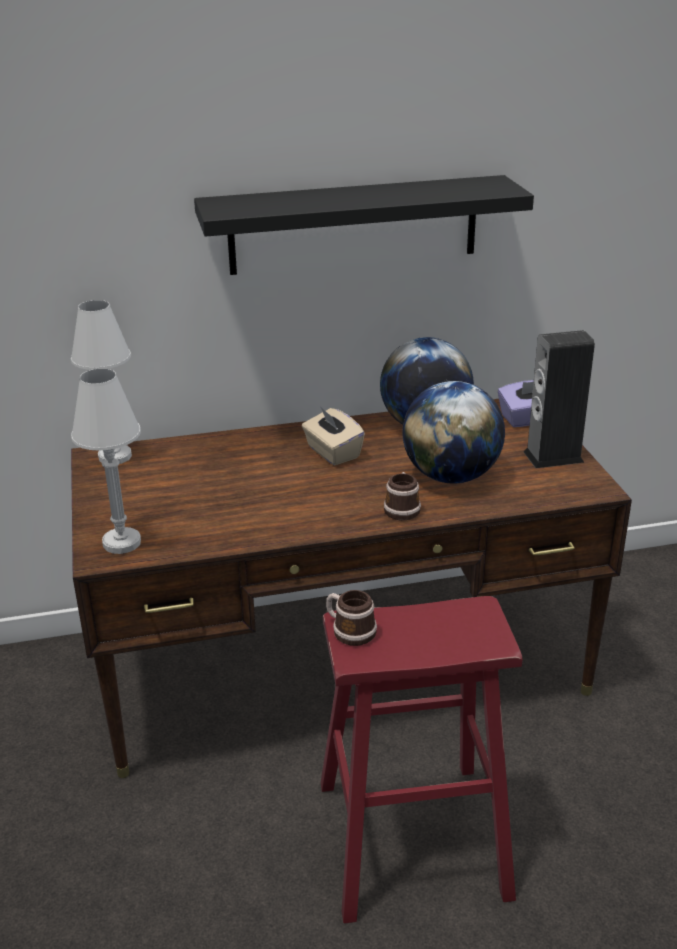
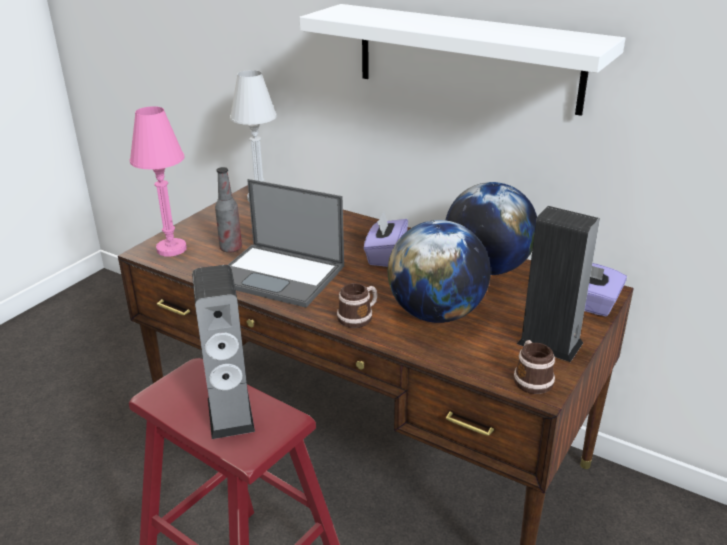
camera: 45 degrees right, 0 degrees up
(122, 543) = (171, 249): white table lamp -> pink table lamp
(182, 513) = (231, 248): none -> bottle
(276, 511) = (280, 275): none -> laptop
(332, 452) = (385, 256): beige tissue box -> purple tissue box
(349, 630) = (185, 377): mug -> mug (531, 378)
(354, 225) = (467, 57): black shelf -> white shelf
(435, 630) = (230, 414): none -> speaker

